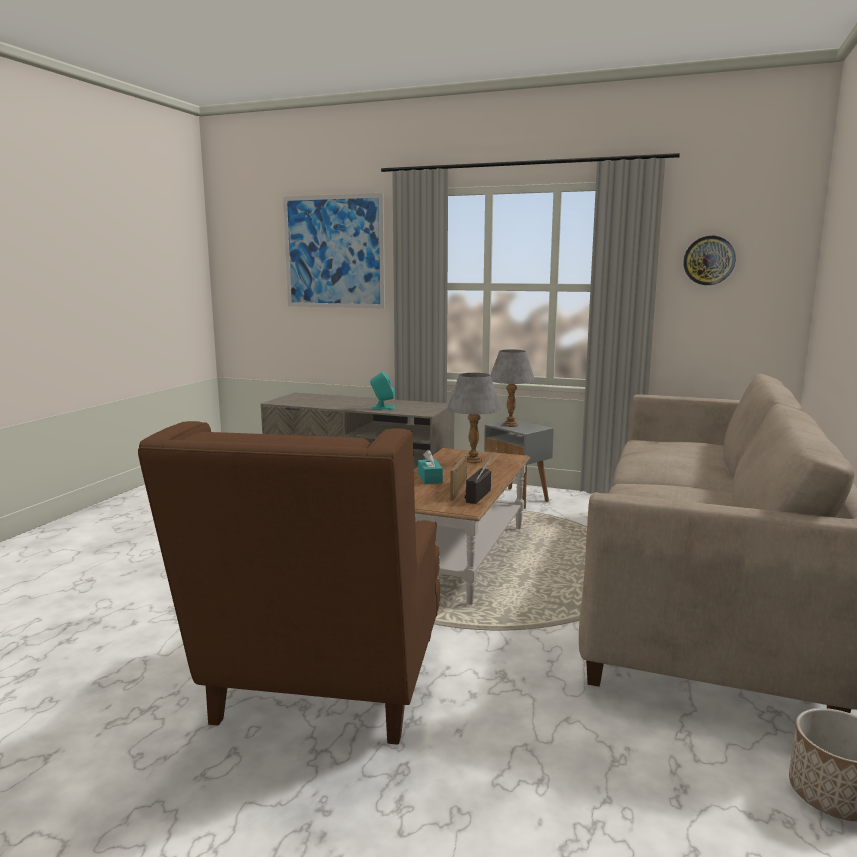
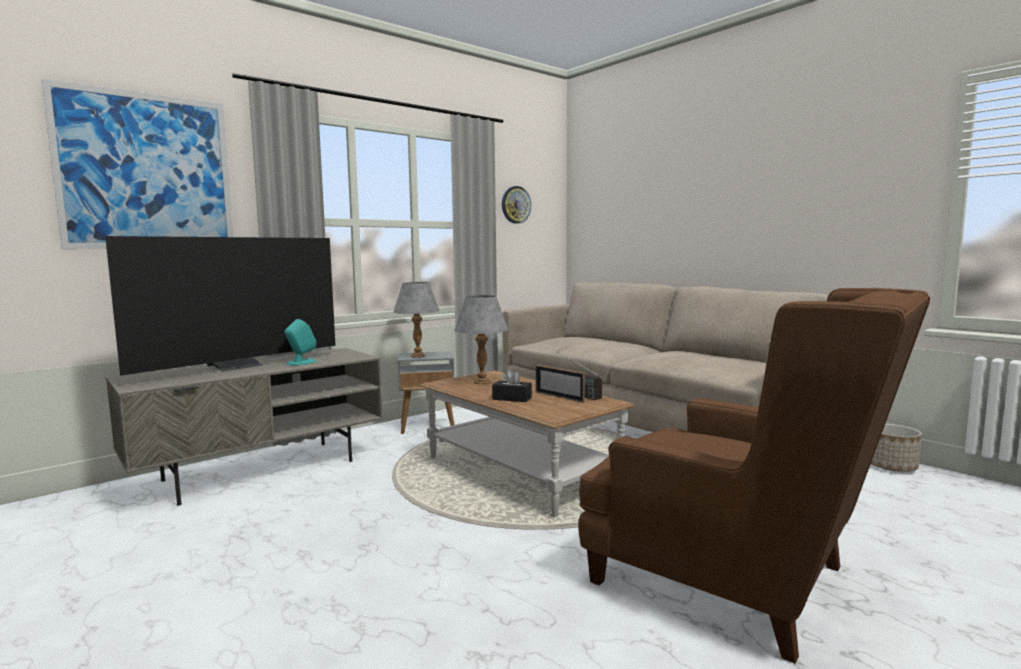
camera: 60 degrees left, 5 degrees down
(352, 401) = (238, 366): none -> television
(430, 478) = (512, 398): turquoise tissue box -> black tissue box

